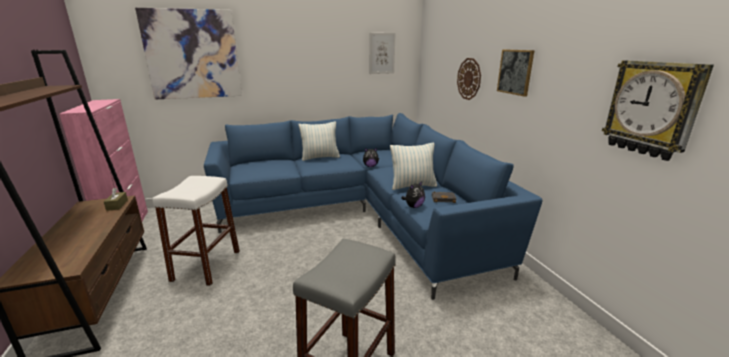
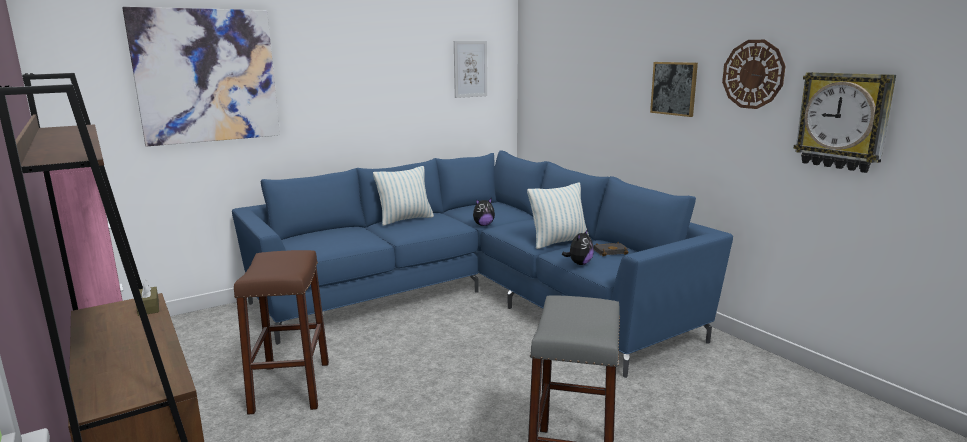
camera: 15 degrees left, 5 degrees down
(206, 265) = (291, 386): white stool -> brown stool
(469, 79) = (605, 99): wall clock -> wall clock (753, 74)

